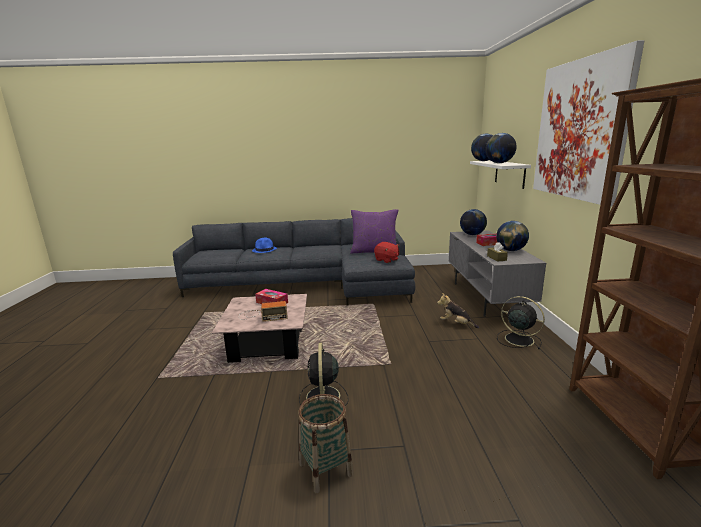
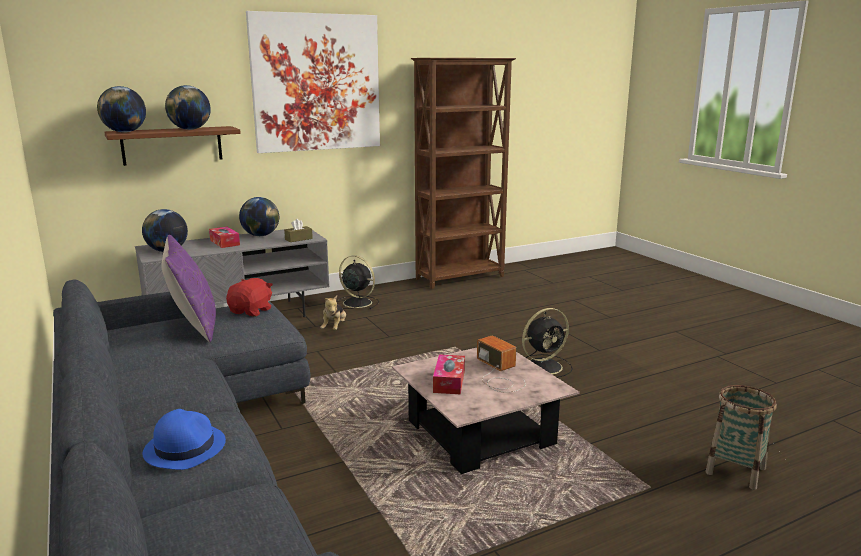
camera: 115 degrees left, 0 degrees up
(325, 469) = (615, 347): basket -> basket (735, 471)
(509, 173) = (172, 145): white shelf -> brown shelf
(517, 339) = (356, 302): black fan -> black fan turned 105 degrees clockwise

